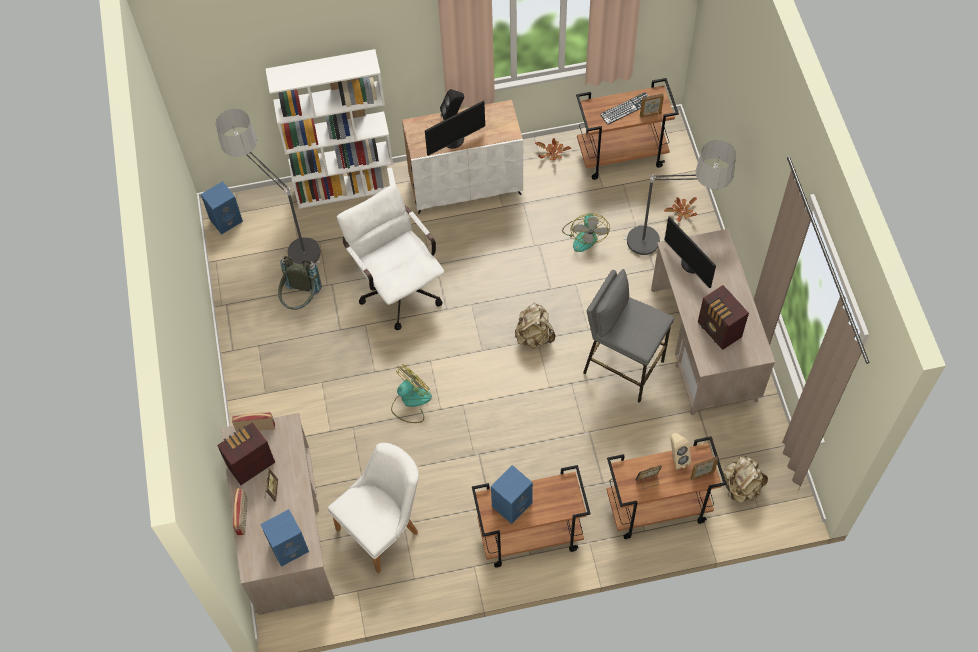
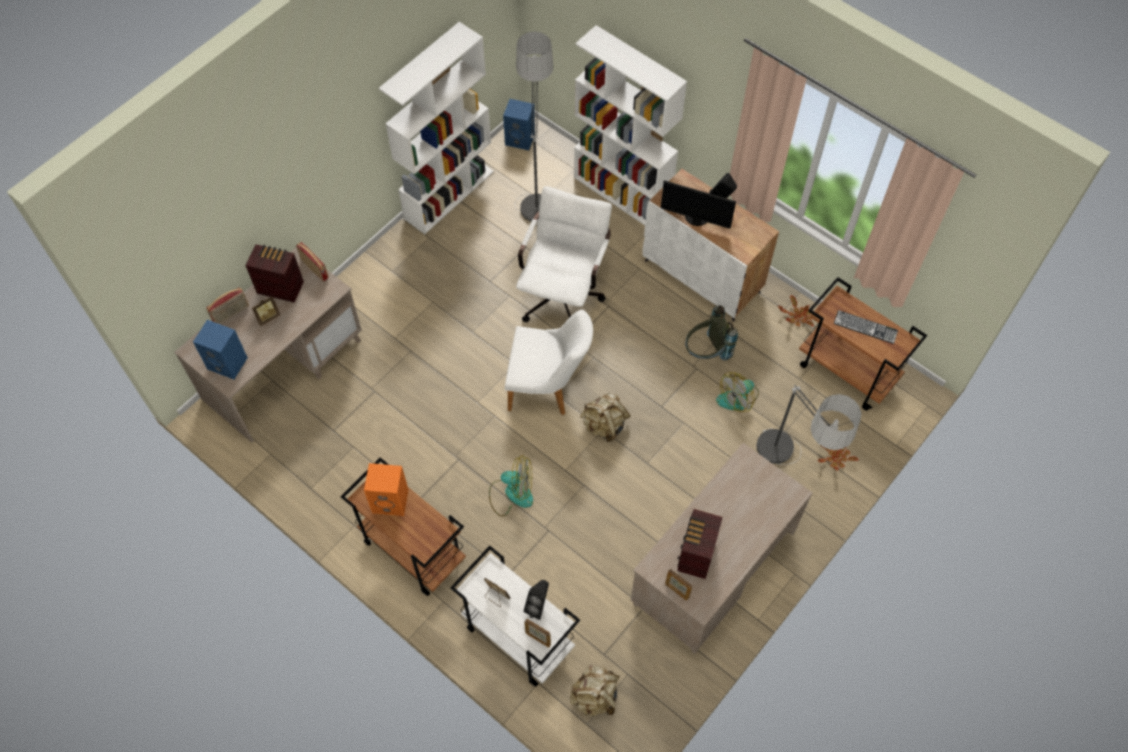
camera: 50 degrees right, 0 degrees up
(230, 304) = (449, 194): none -> white bookcase
(300, 300) = (493, 236): grey backpack -> grey backpack (706, 352)
(384, 527) = (339, 435): white chair -> white chair (548, 388)
(410, 402) = (466, 376): fan -> fan (511, 493)
(512, 503) = (391, 500): blue speaker -> orange speaker
(623, 367) = (634, 515): grey stool -> none
(650, 114) = (878, 350): picture frame -> picture frame (676, 591)
(657, 509) = (517, 636): brown cart -> white cart
(676, 458) = (538, 605): beige speaker -> black speaker
(691, 264) = (744, 485): monitor -> none

